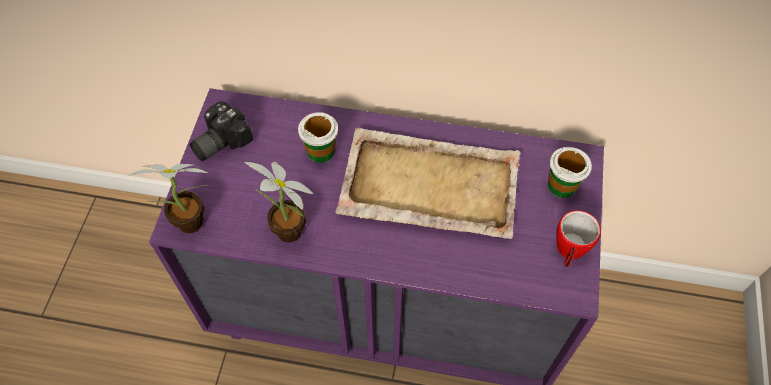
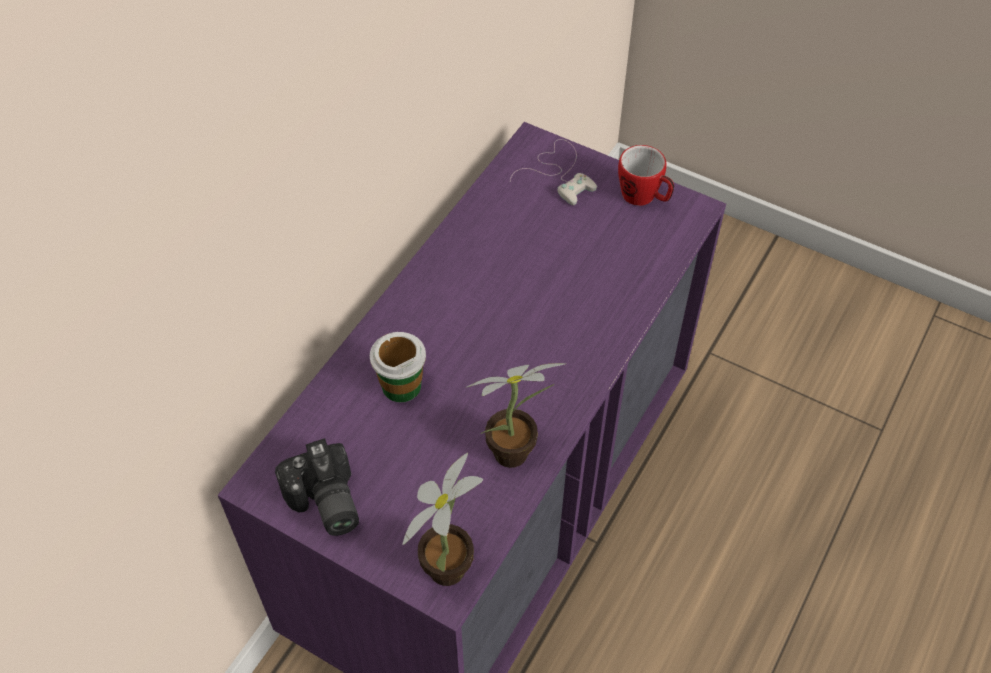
camera: 70 degrees left, 5 degrees down
(428, 185) = (505, 291): beige tray -> none
(562, 185) = (559, 173): cup -> white game controller

